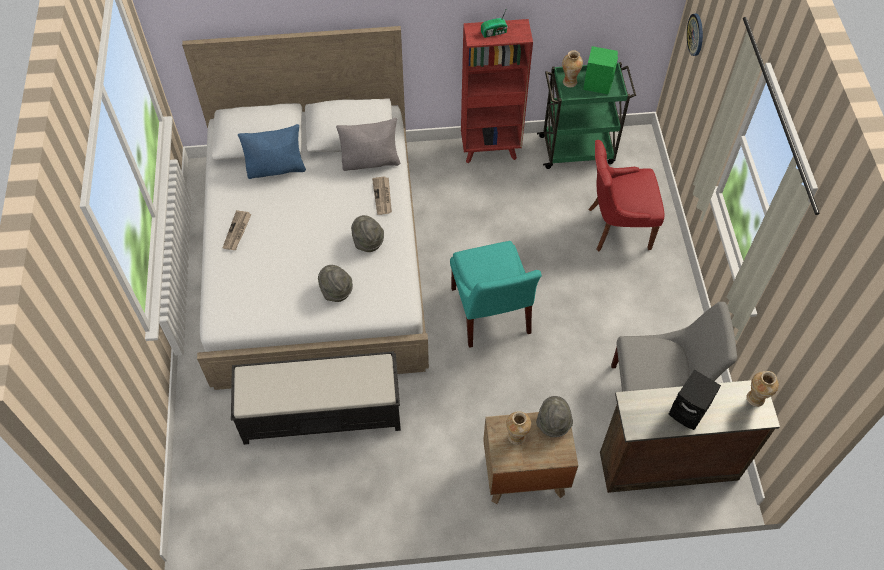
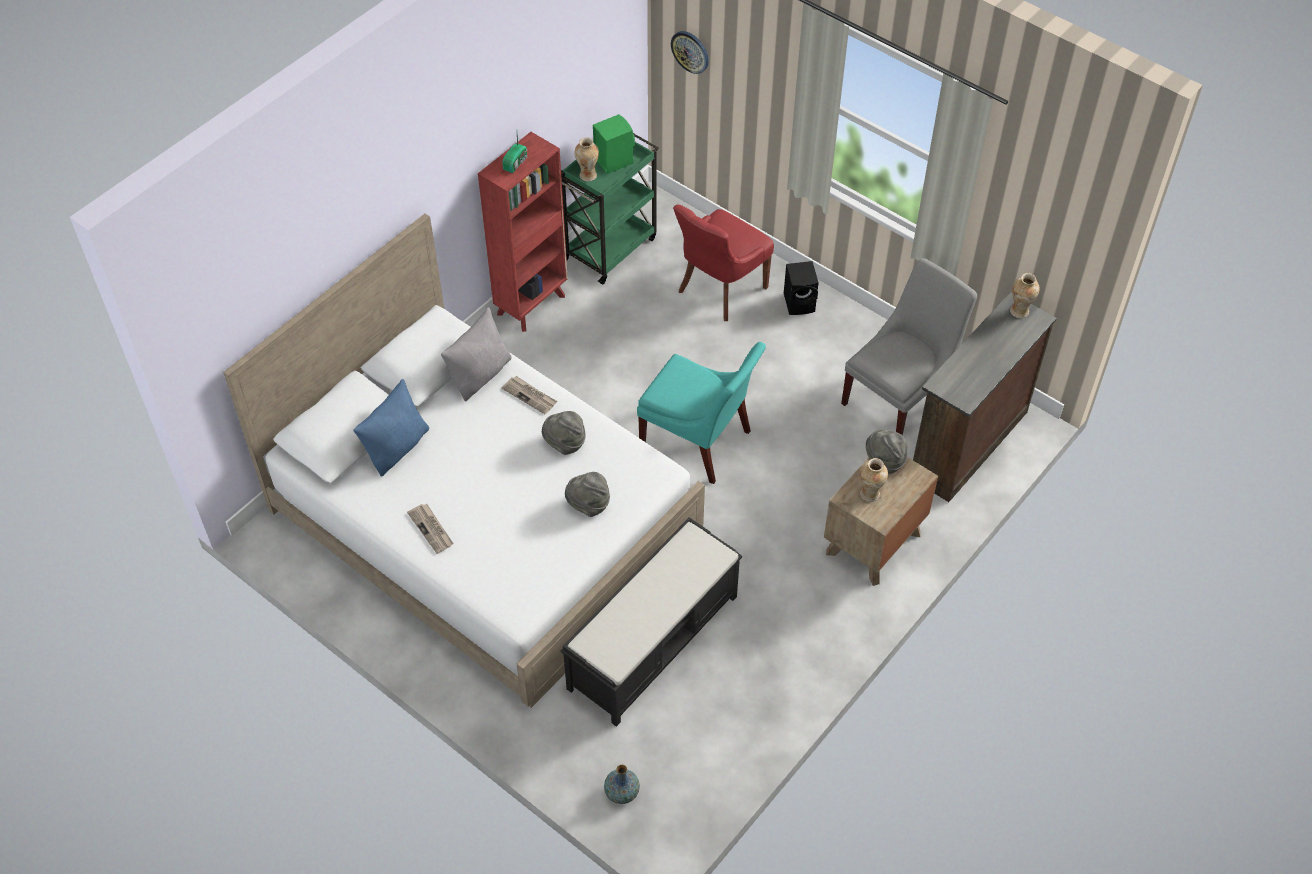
camera: 45 degrees left, 5 degrees down
(201, 486) = (621, 792): none -> vase
(689, 411) = (988, 357): black speaker -> black speaker (800, 303)

